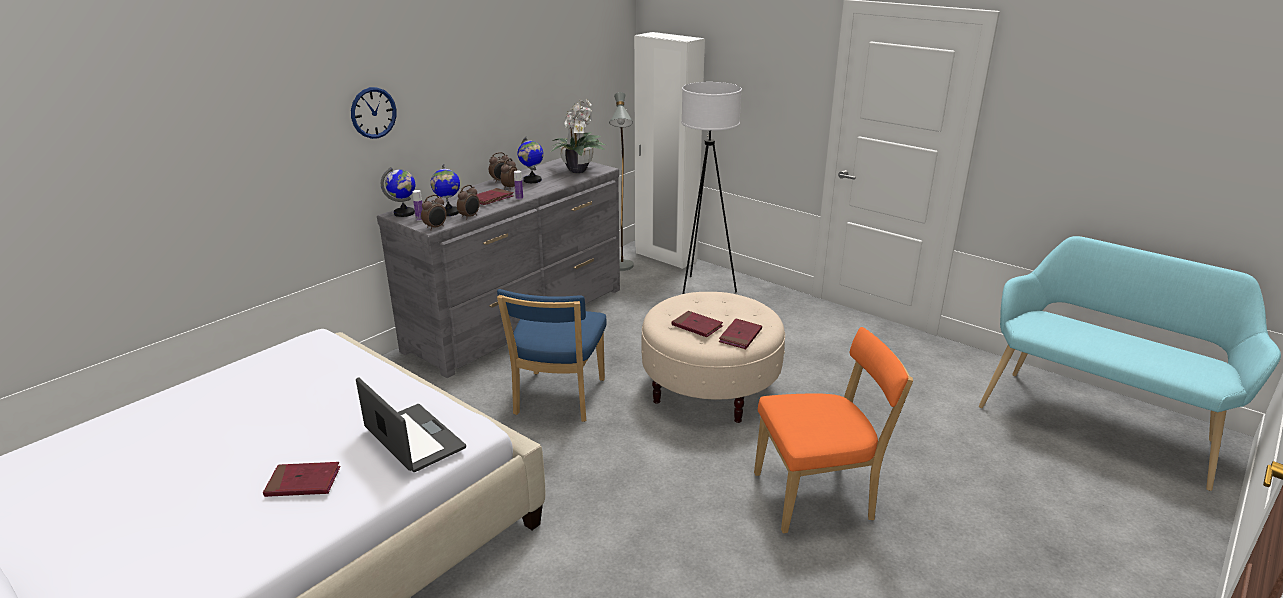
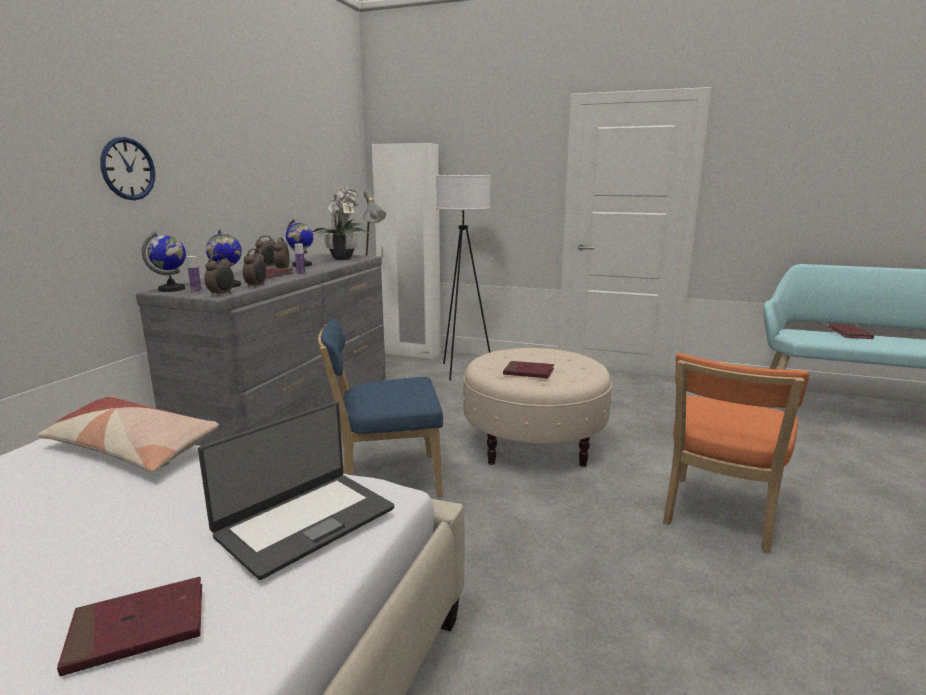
camera: 20 degrees left, 10 degrees down
(344, 359) = (132, 449): none -> pillow
(413, 439) = (304, 521): laptop -> laptop turned 105 degrees clockwise
(558, 399) = (385, 479): blue chair -> blue chair turned 90 degrees clockwise
(740, 336) = (577, 374): red book -> red book (849, 333)
(818, 496) = (719, 516): orange chair -> orange chair turned 150 degrees clockwise

